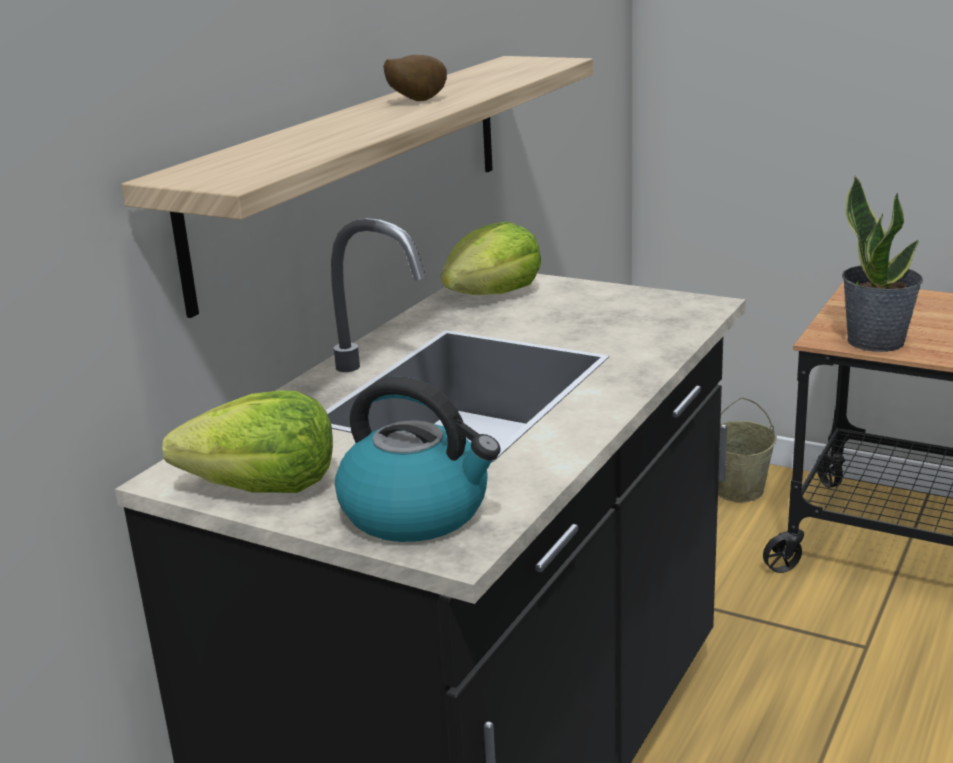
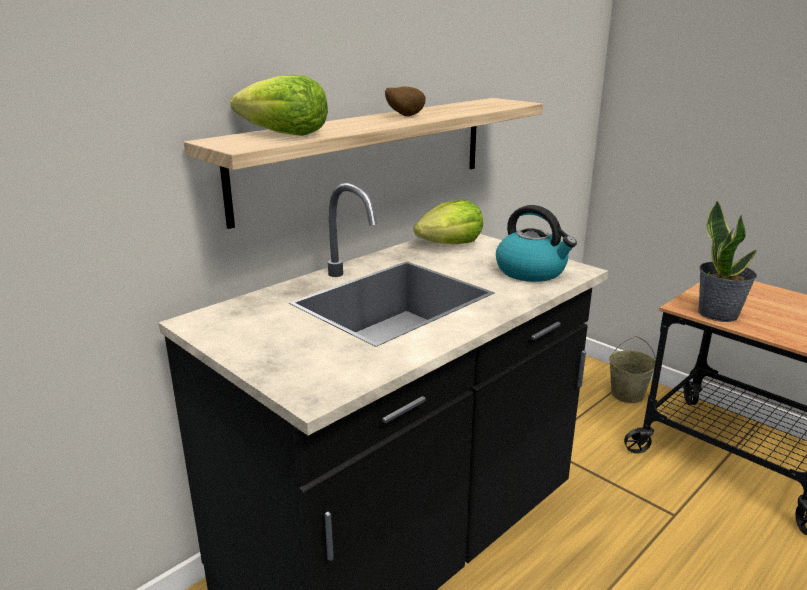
camera: 15 degrees right, 0 degrees up
(264, 487) = (235, 337): lettuce -> lettuce (285, 134)
(417, 512) = (308, 369): kettle -> kettle (532, 271)

